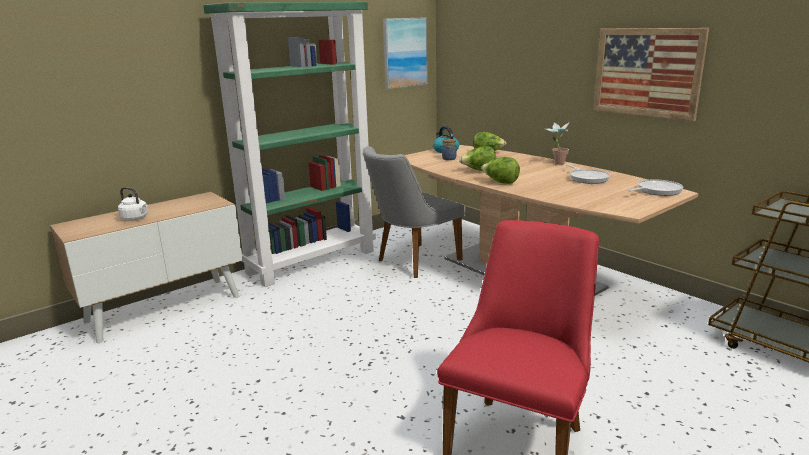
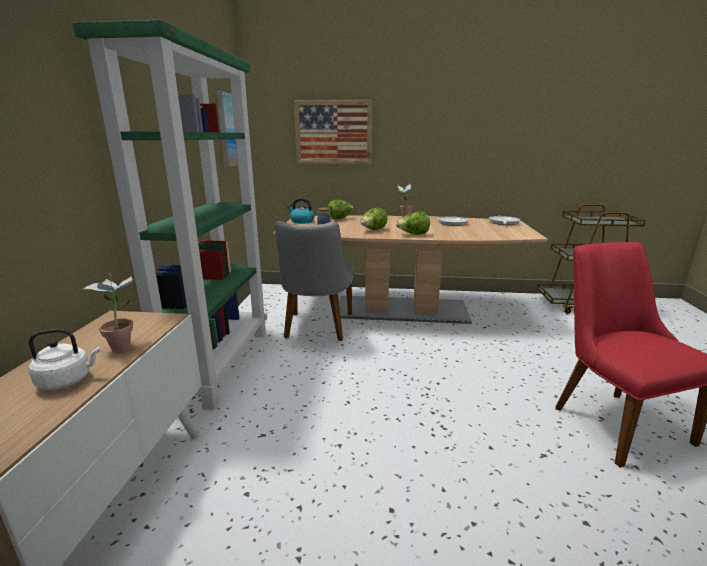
camera: 45 degrees left, 0 degrees up
(179, 210) = (124, 345): none -> potted plant
(647, 72) = (465, 141): picture -> picture (333, 132)

